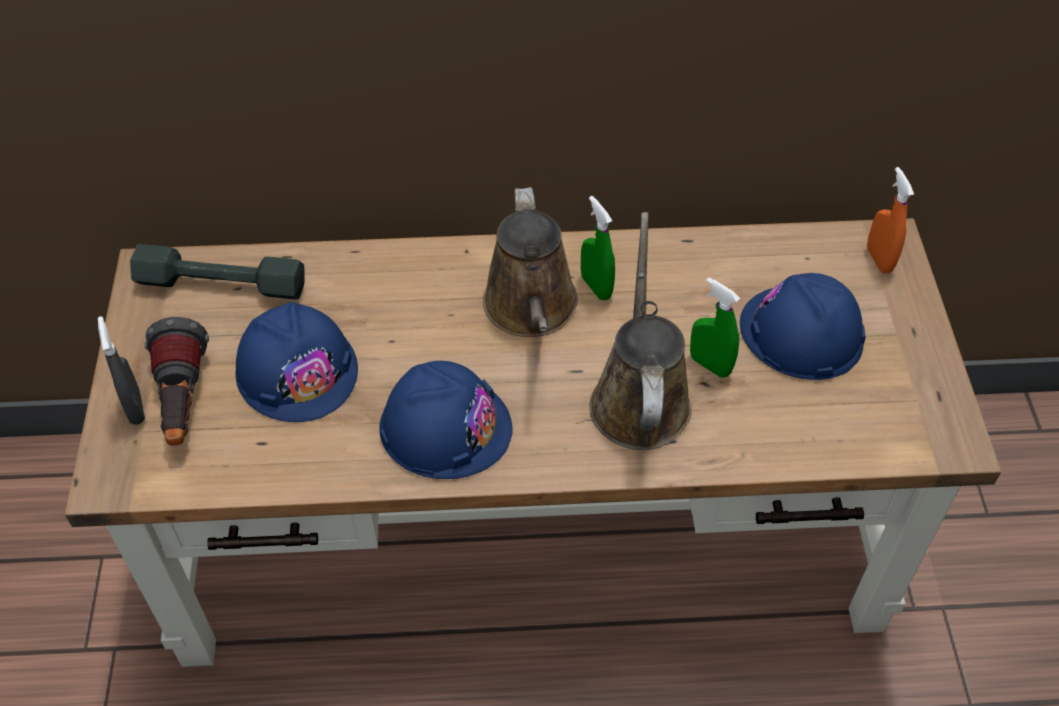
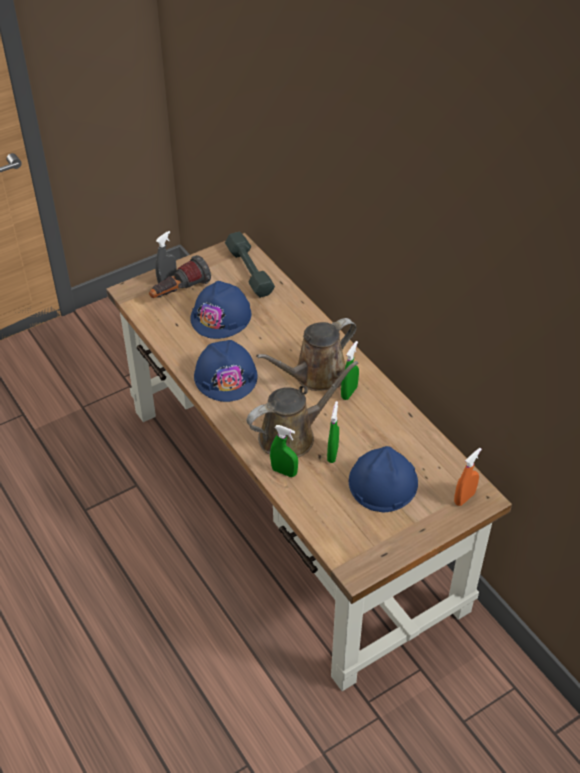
camera: 60 degrees right, 5 degrees down
(710, 443) = (284, 471): none -> green spray bottle

